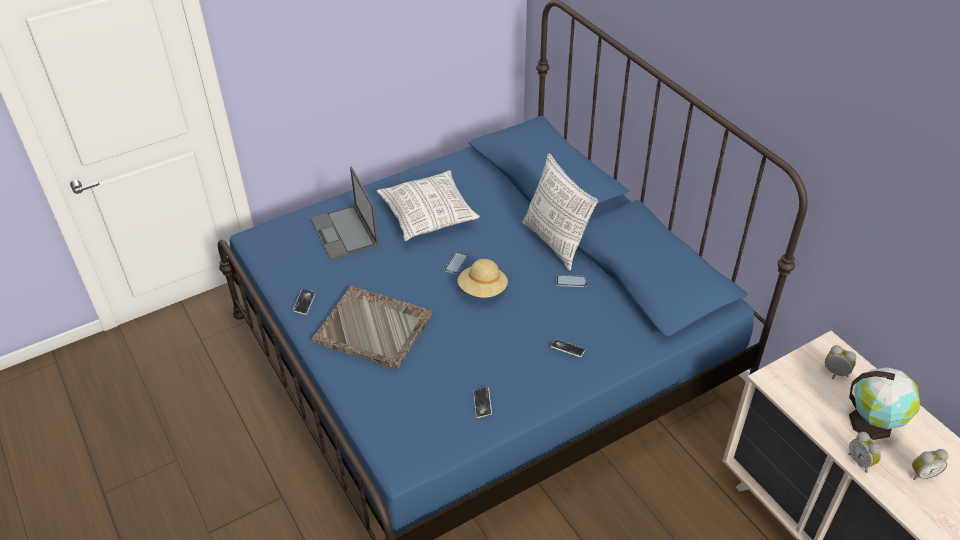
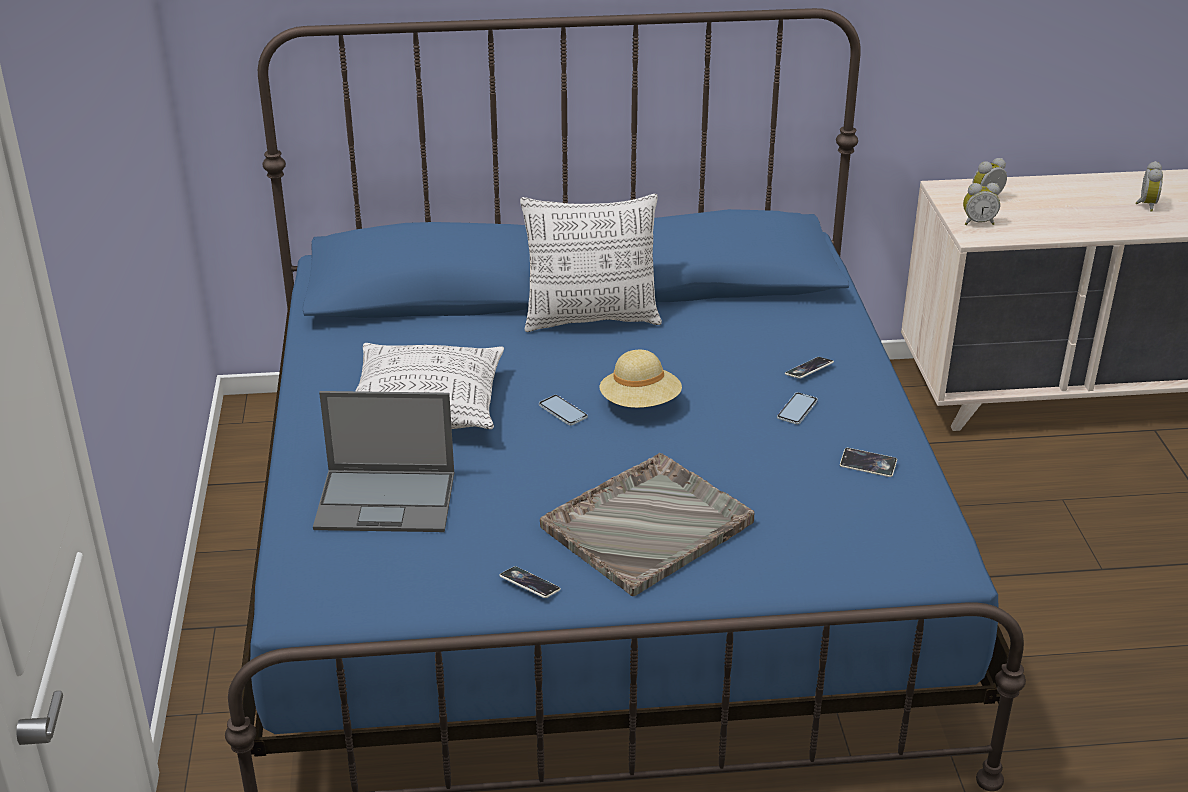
camera: 65 degrees left, 10 degrees down
(571, 281) = (681, 330): phone -> phone (797, 409)
(861, 461) = (1116, 228): alarm clock -> alarm clock (978, 222)
(873, 423) = (1068, 204): globe -> none

